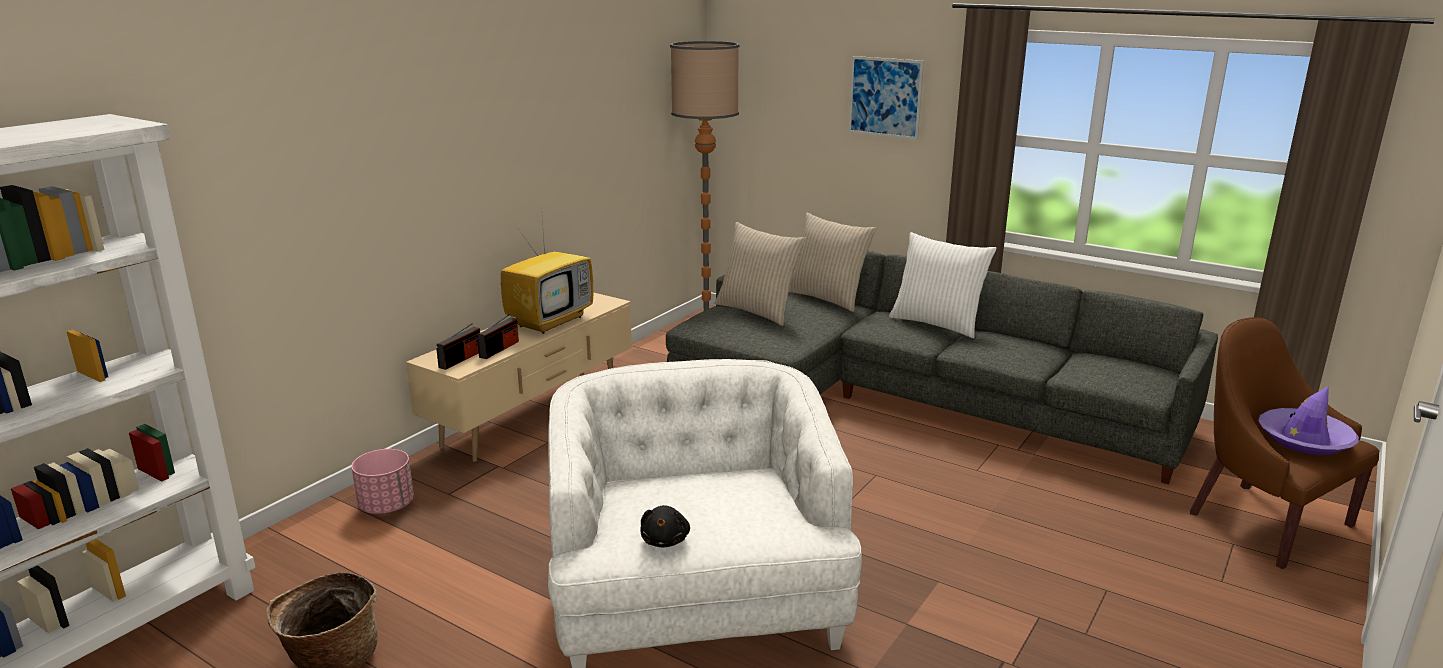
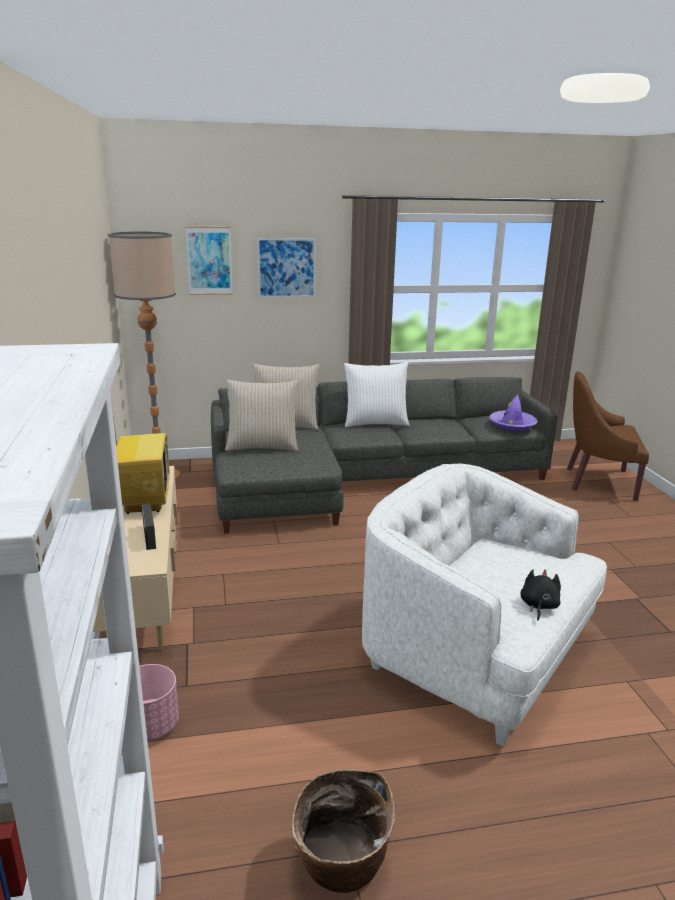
camera: 45 degrees left, 0 degrees up
(460, 359) = (133, 557): radio -> none
(665, 540) = (538, 606): black plush toy -> black plush toy turned 120 degrees counterclockwise
(798, 81) = (209, 261): none -> picture
(1304, 439) = (618, 430): purple hat -> purple hat (512, 425)

